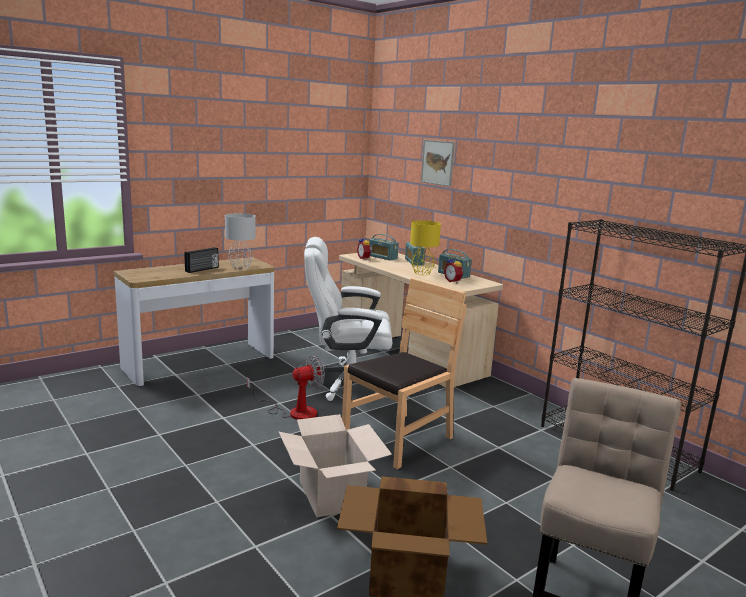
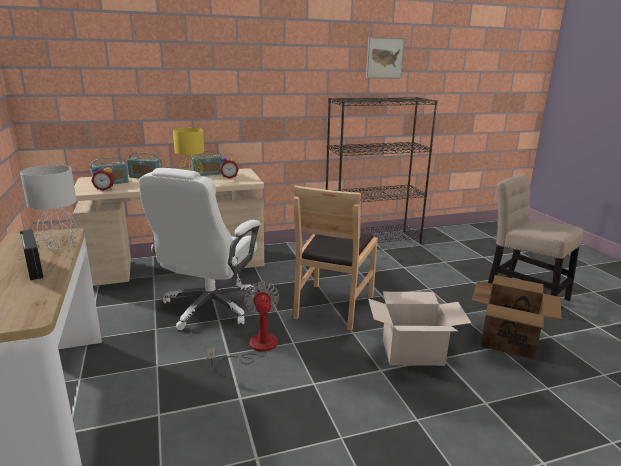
camera: 70 degrees left, 5 degrees up
(398, 438) = (333, 305): brown chair -> brown chair turned 135 degrees counterclockwise
(438, 162) = (139, 68): picture -> picture (384, 58)

